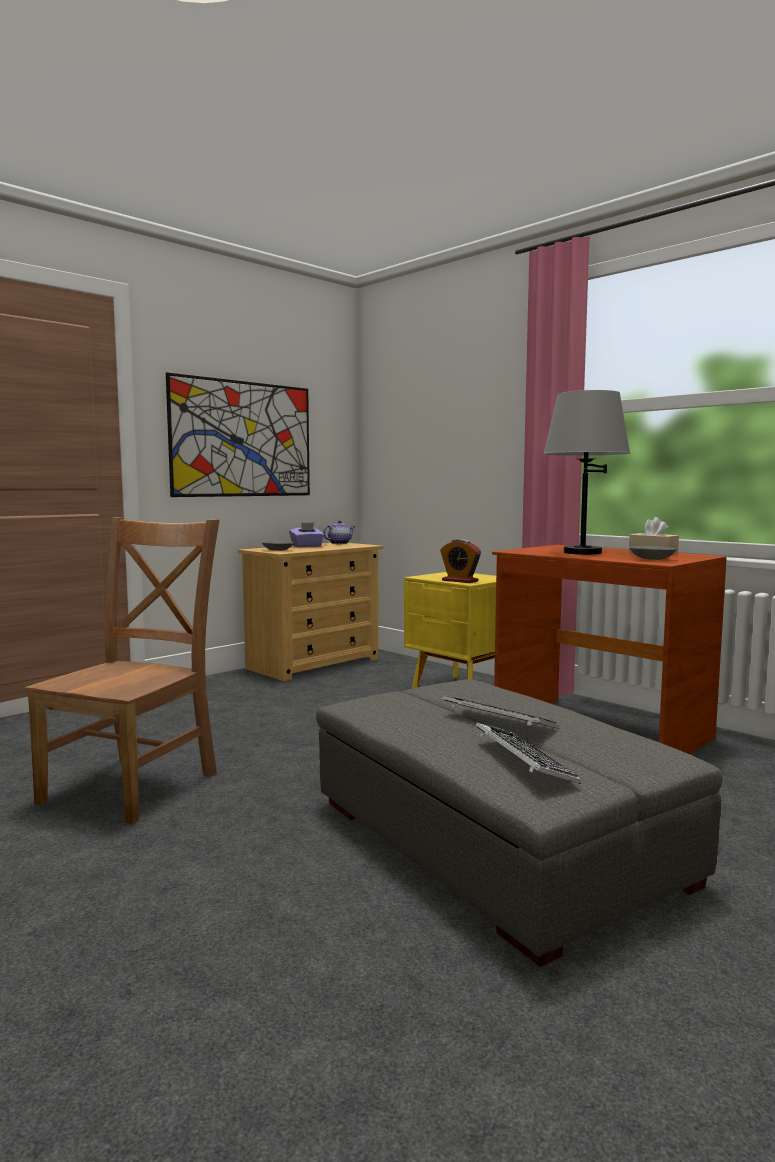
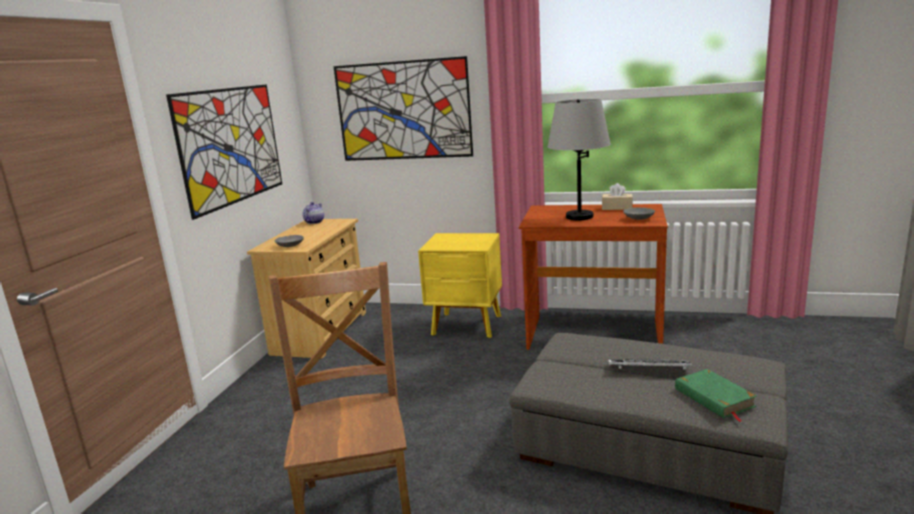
camera: 30 degrees left, 10 degrees up
(307, 546) = (298, 233): purple tissue box -> none
(446, 425) = (403, 110): none -> picture
(460, 581) = (469, 246): alarm clock -> none
(523, 761) = (714, 398): keyboard -> green book

